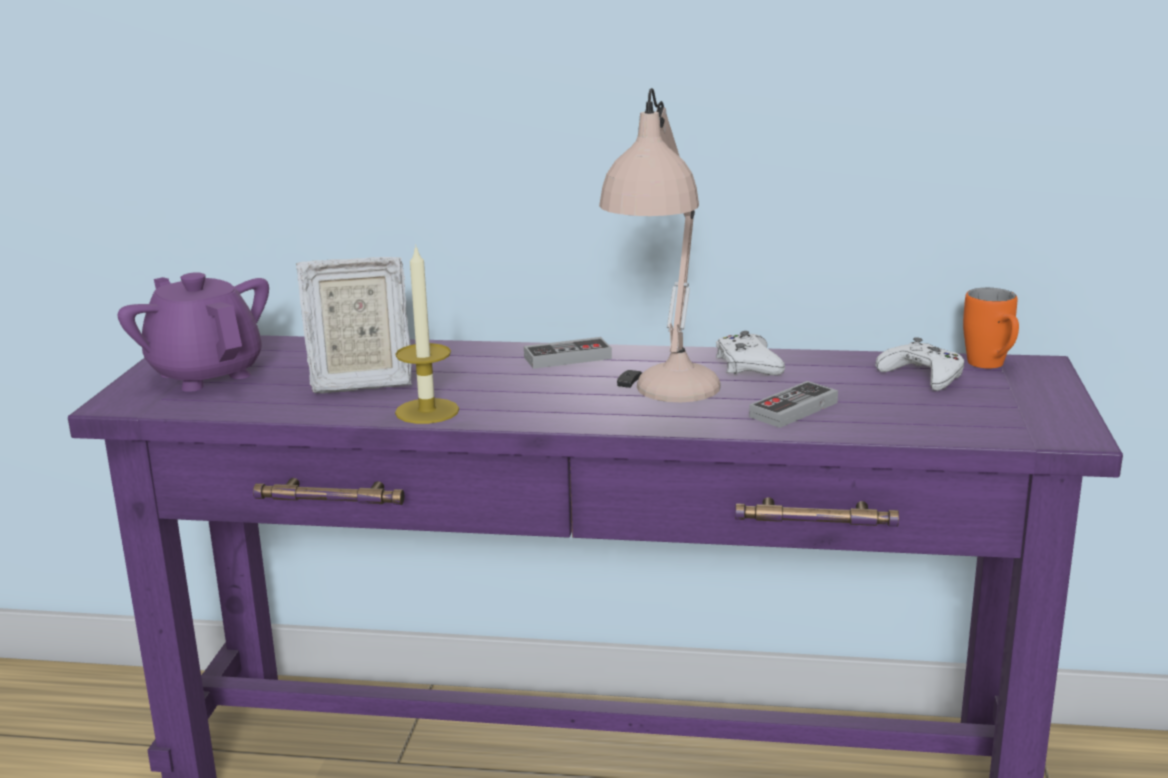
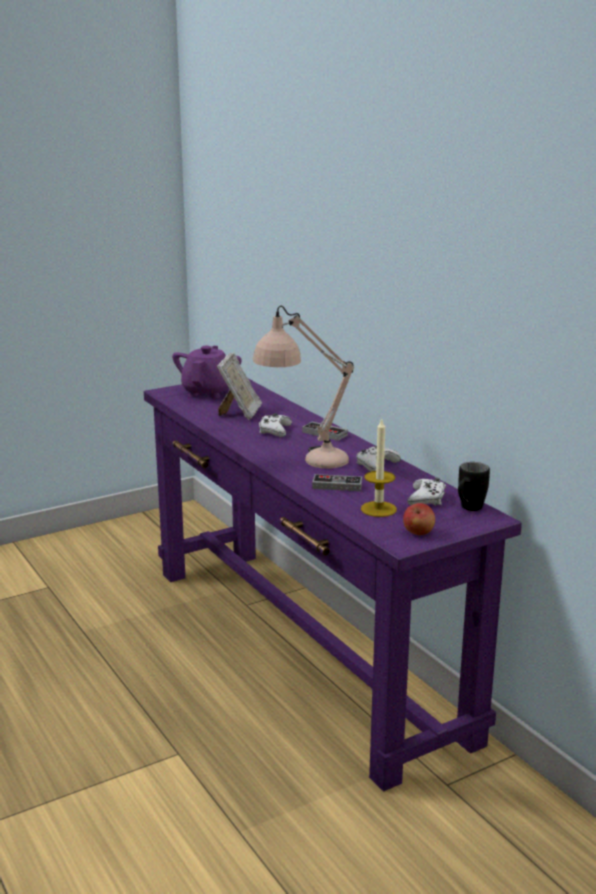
camera: 50 degrees right, 0 degrees up
(359, 381) = (240, 413): picture frame -> picture frame turned 120 degrees counterclockwise
(427, 411) = (229, 431): candle -> candle (378, 509)
(488, 382) = (274, 430): none -> white game controller
(991, 367) = (468, 509): orange mug -> black mug
(1043, 415) = (418, 533): none -> apple

